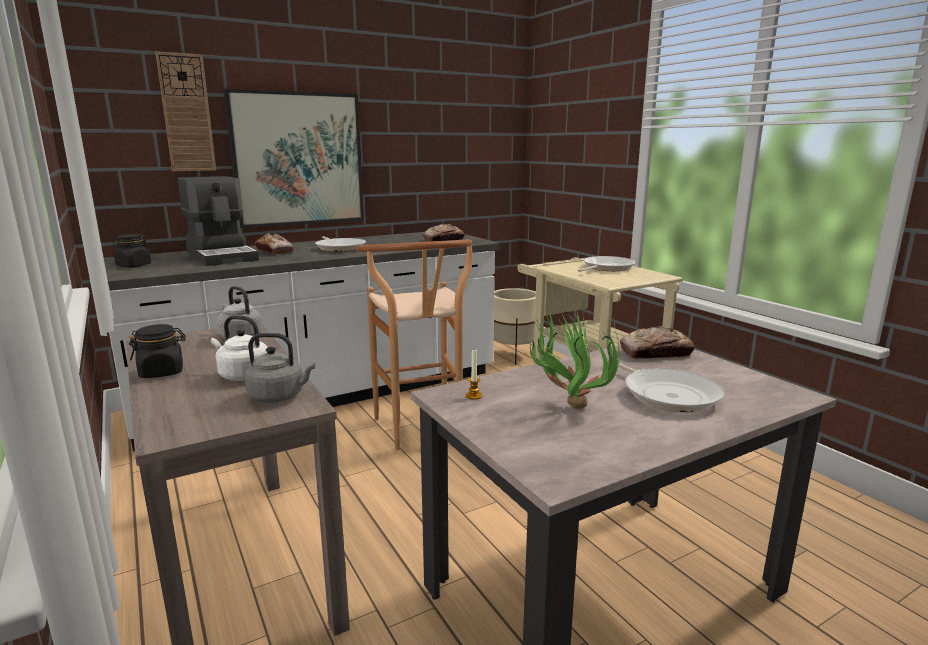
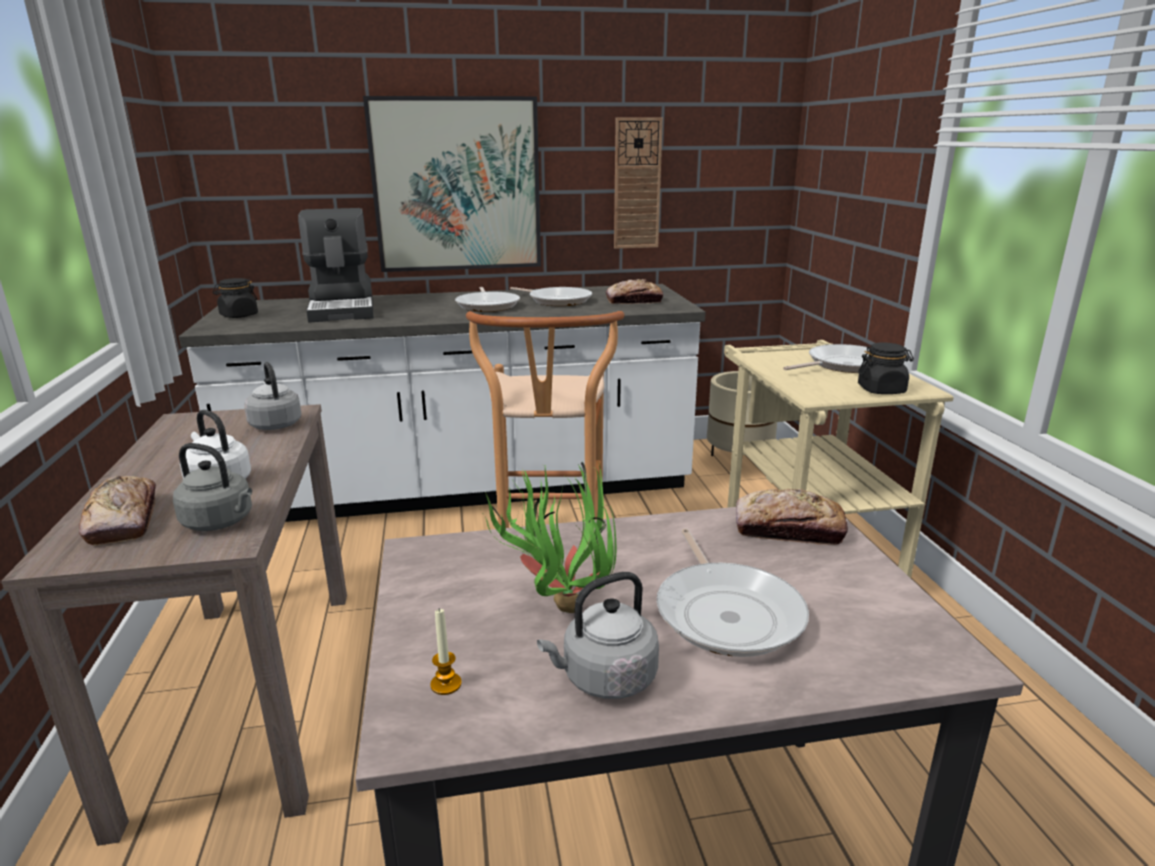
camera: 20 degrees right, 5 degrees up
(162, 372) = (148, 464): black jar -> black jar (881, 390)
(186, 113) = (320, 129): wall clock -> wall clock (637, 184)
(274, 251) = (407, 305): bread -> bread (124, 520)
(388, 242) = (557, 300): none -> frying pan
(474, 396) = (452, 561): candle -> candle (446, 684)
(636, 434) = (604, 679): none -> grey kettle

